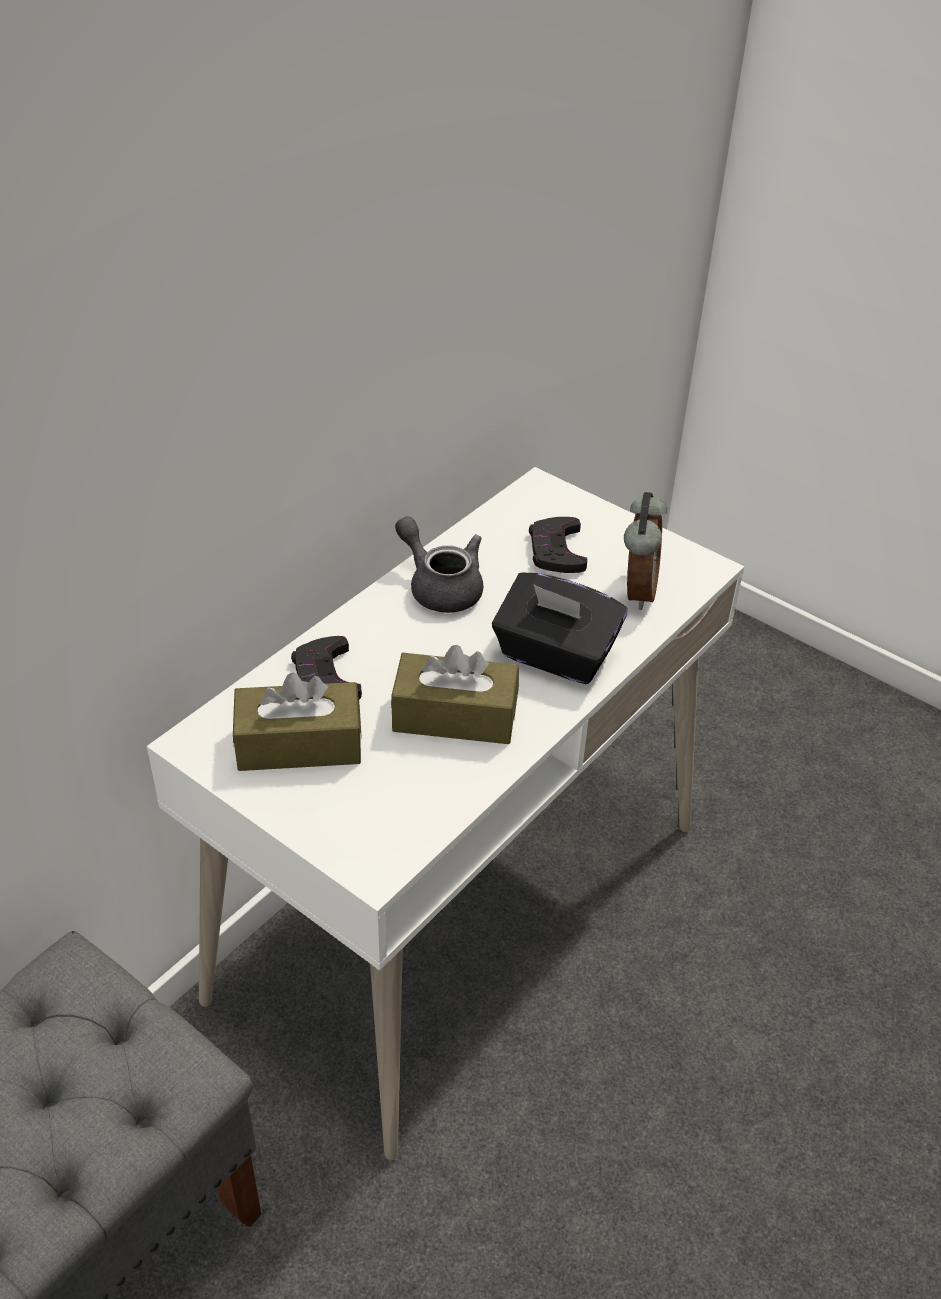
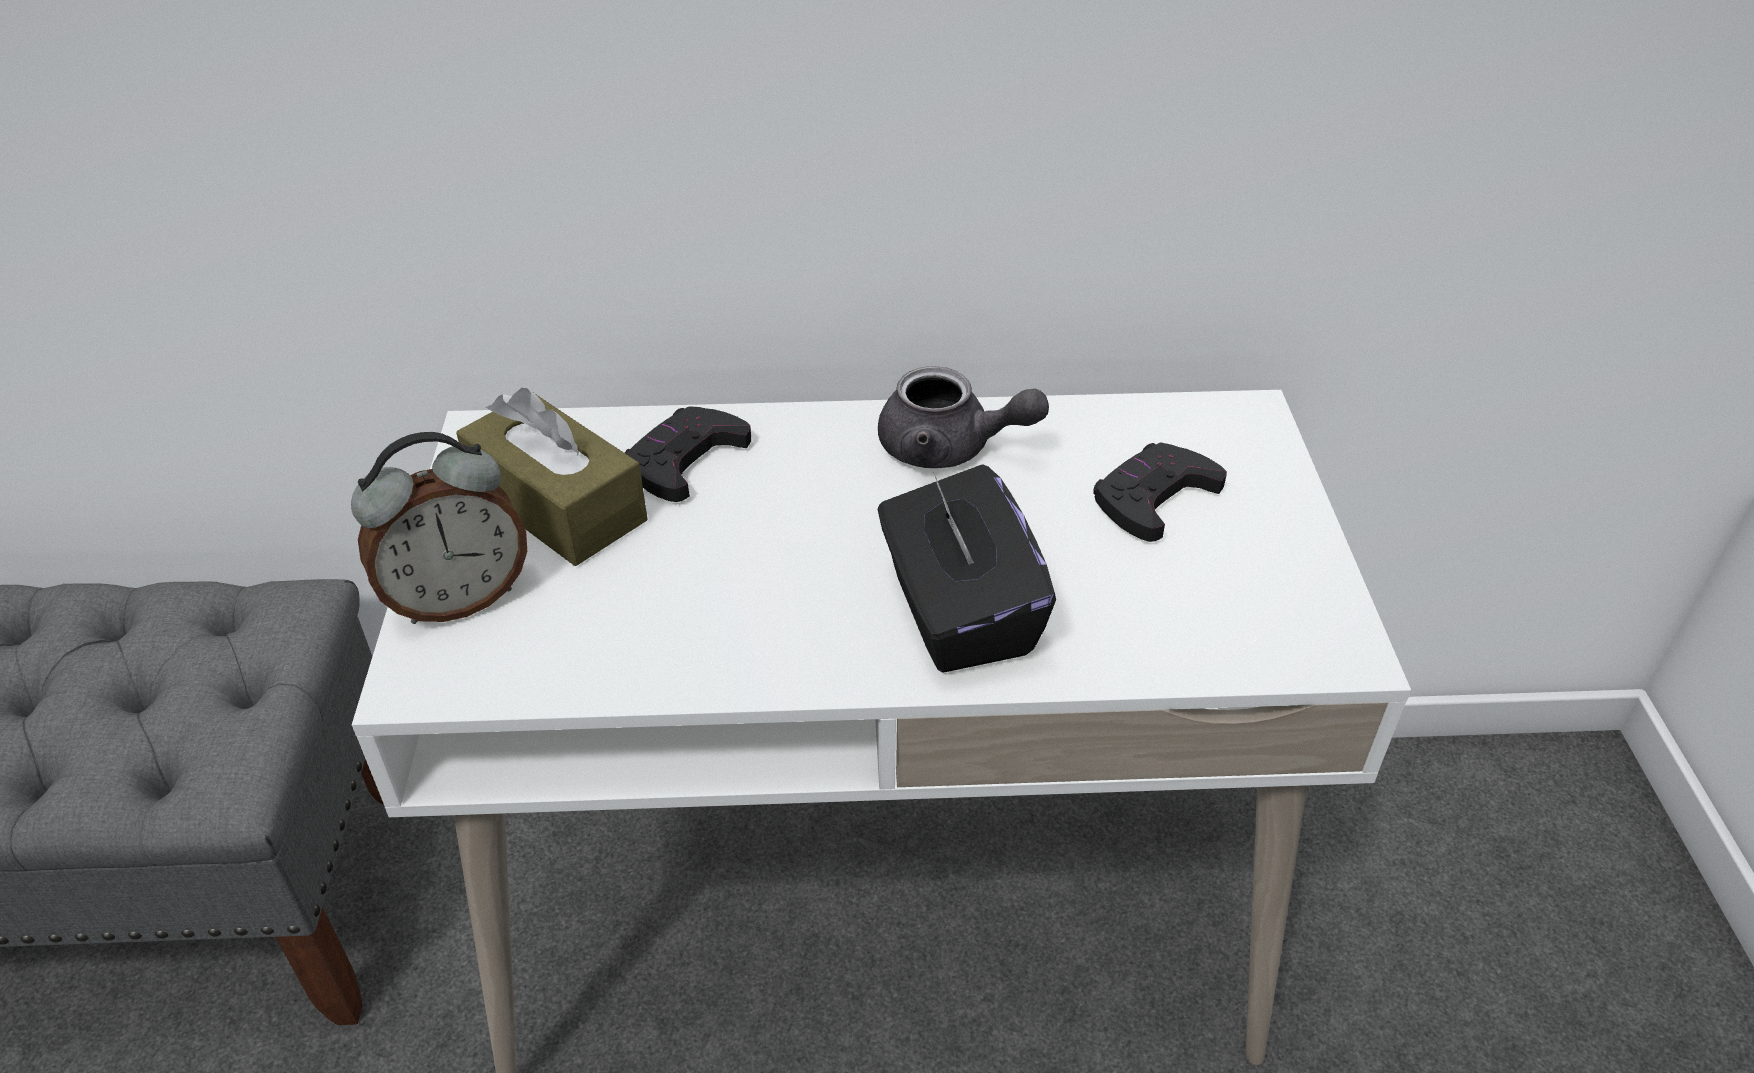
camera: 50 degrees right, 0 degrees up
(440, 586) = (949, 448): grey teapot -> grey teapot turned 105 degrees clockwise
(454, 716) = (741, 592): brown tissue box -> none
(636, 591) = (1188, 612): alarm clock -> alarm clock (459, 598)

